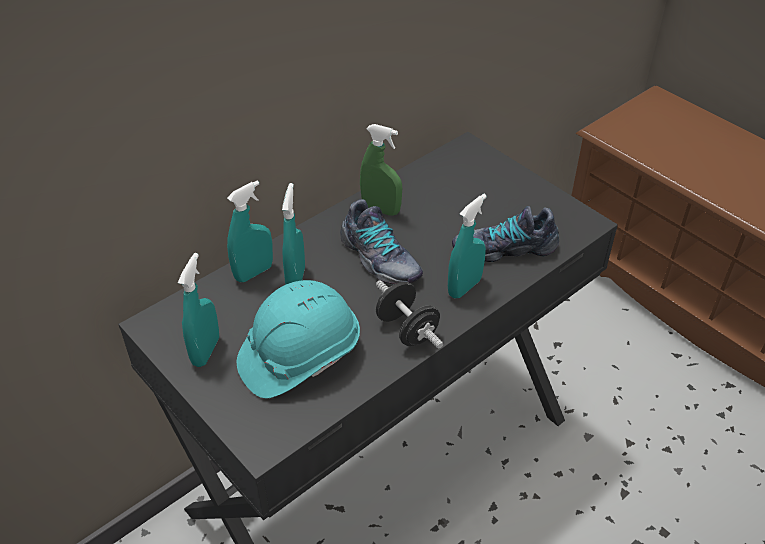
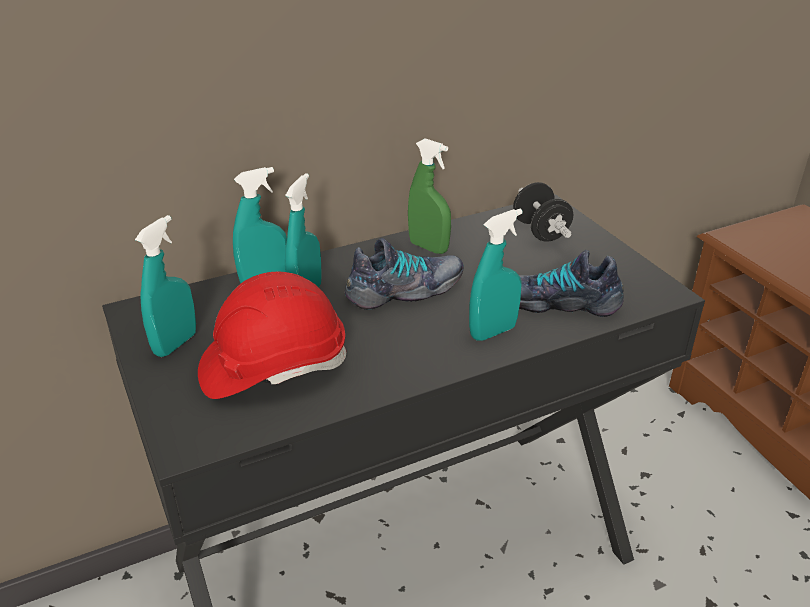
camera: 15 degrees right, 10 degrees down
(299, 356) = (273, 366): turquoise hard hat -> red hard hat
(379, 259) = (406, 291): shoe -> shoe turned 90 degrees counterclockwise
(407, 329) = (407, 361): black dumbbell -> black dumbbell (540, 231)

